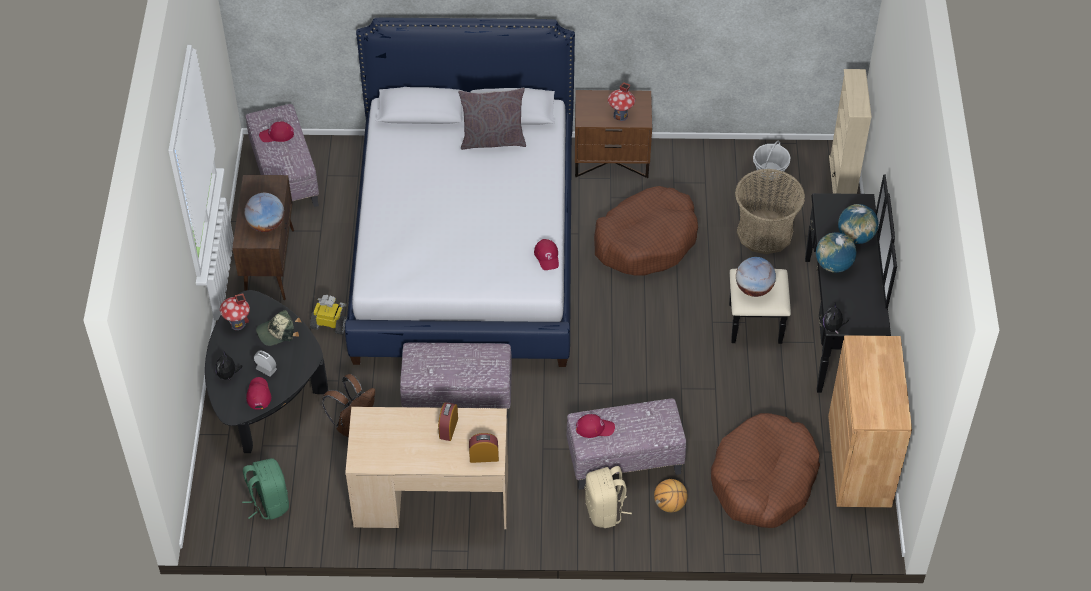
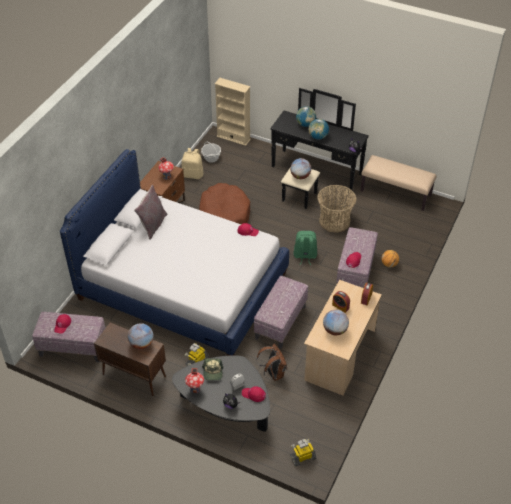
camera: 65 degrees left, 5 degrees down
(219, 514) = (302, 457): none -> toy robot
(269, 502) = (307, 430): green backpack -> green backpack (305, 256)
(396, 437) = (335, 330): none -> globe
(605, 511) = (382, 289): beige backpack -> beige backpack (193, 174)
(763, 480) = (391, 227): brown dog bed -> none
(764, 232) = (247, 173): basket -> basket (334, 221)
(859, 460) = (396, 193): brown cabinet -> beige bench

